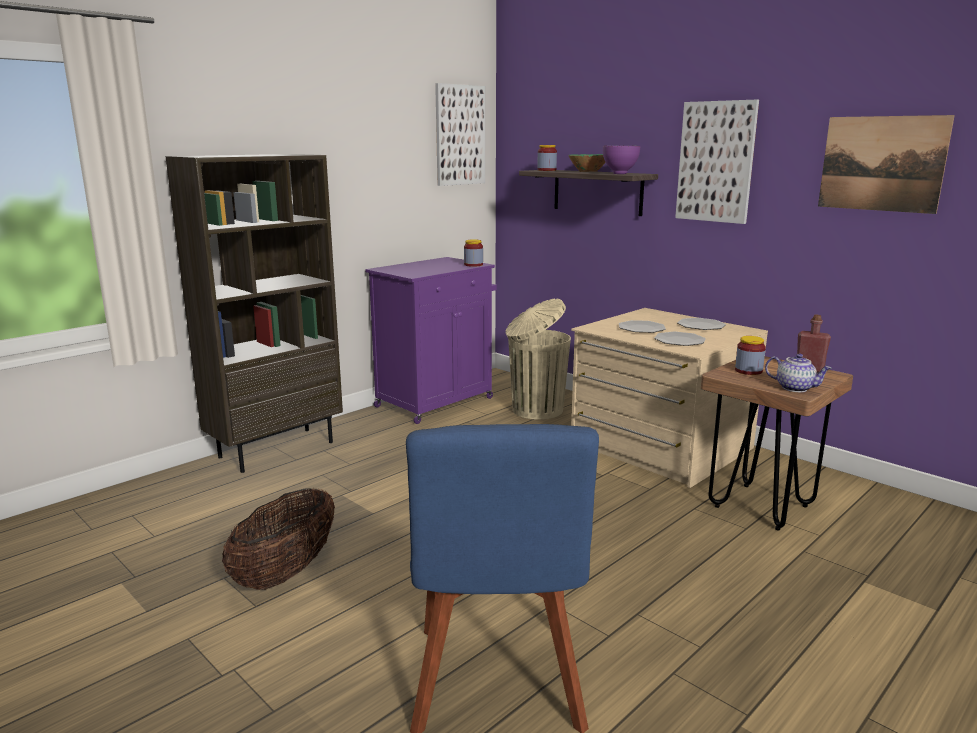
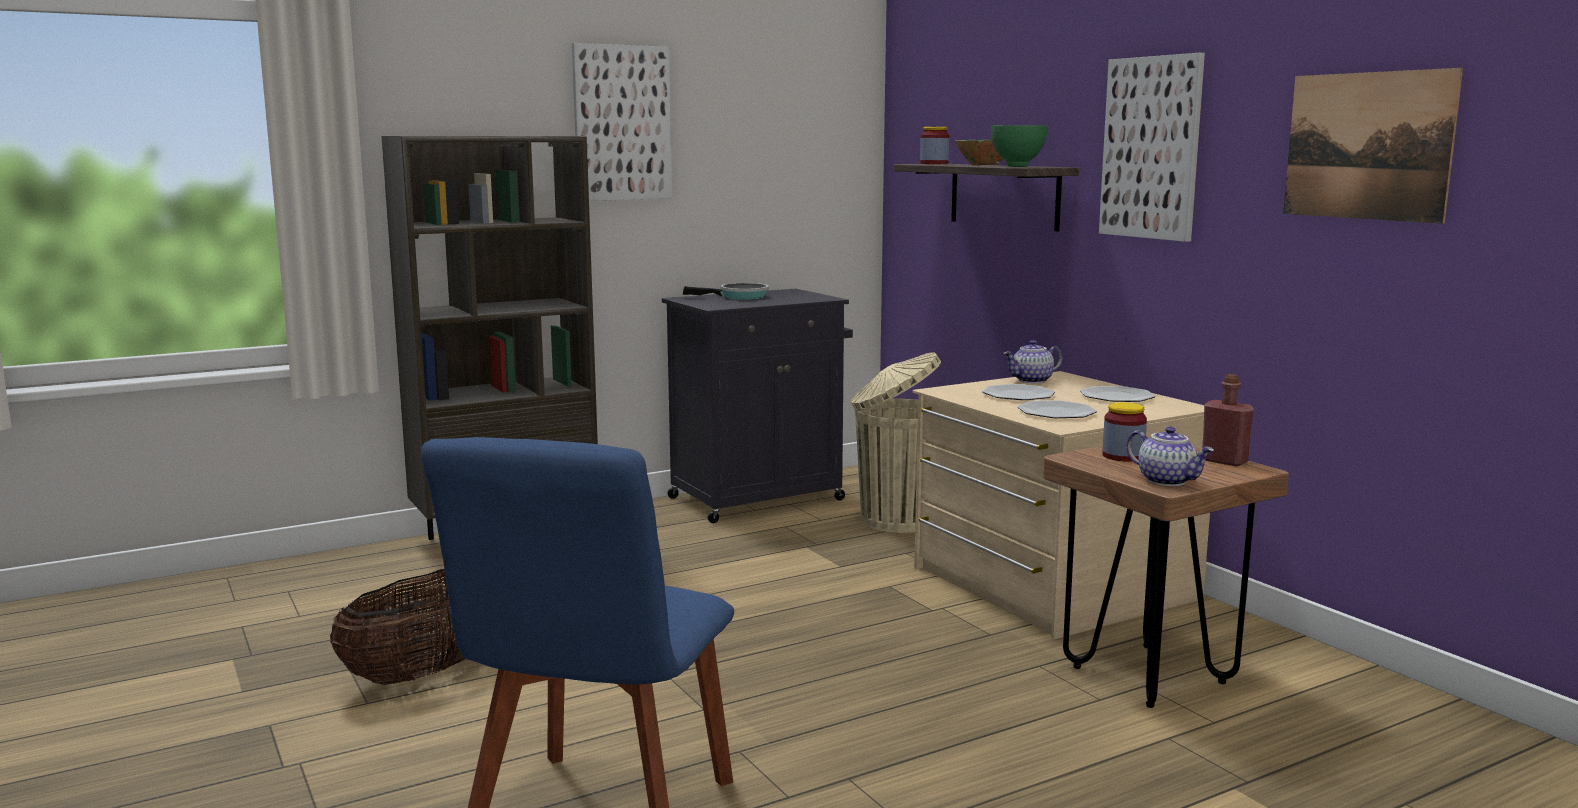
camera: 15 degrees right, 5 degrees down
(419, 266) = (739, 297): none -> frying pan
(436, 402) = (759, 498): purple cabinet -> black cabinet
(460, 135) = (822, 114): picture -> picture (622, 123)
(473, 265) = (817, 298): jar -> none
(619, 174) = (1016, 166): purple bowl -> green bowl
(637, 316) = (1032, 381): none -> teapot

